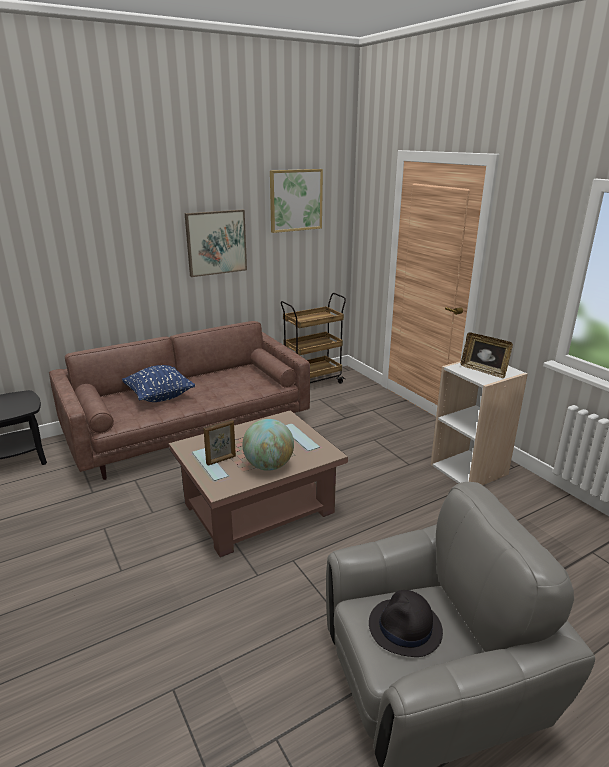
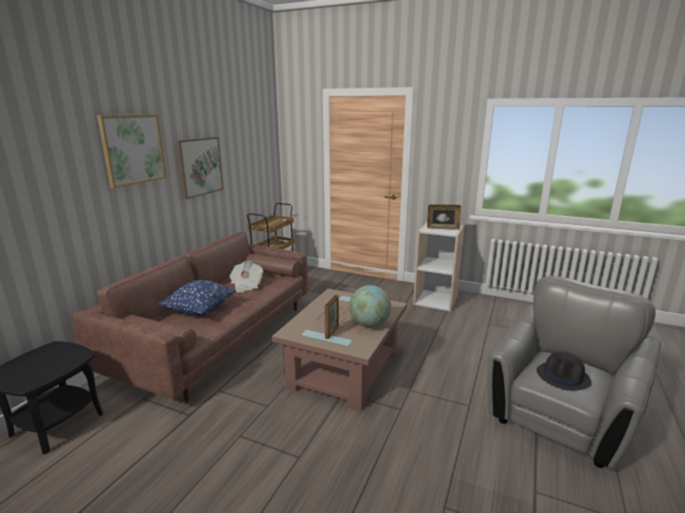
camera: 35 degrees left, 5 degrees down
(229, 383) = (246, 285): none -> newspaper
(295, 200) = (247, 129): picture -> picture (133, 149)

